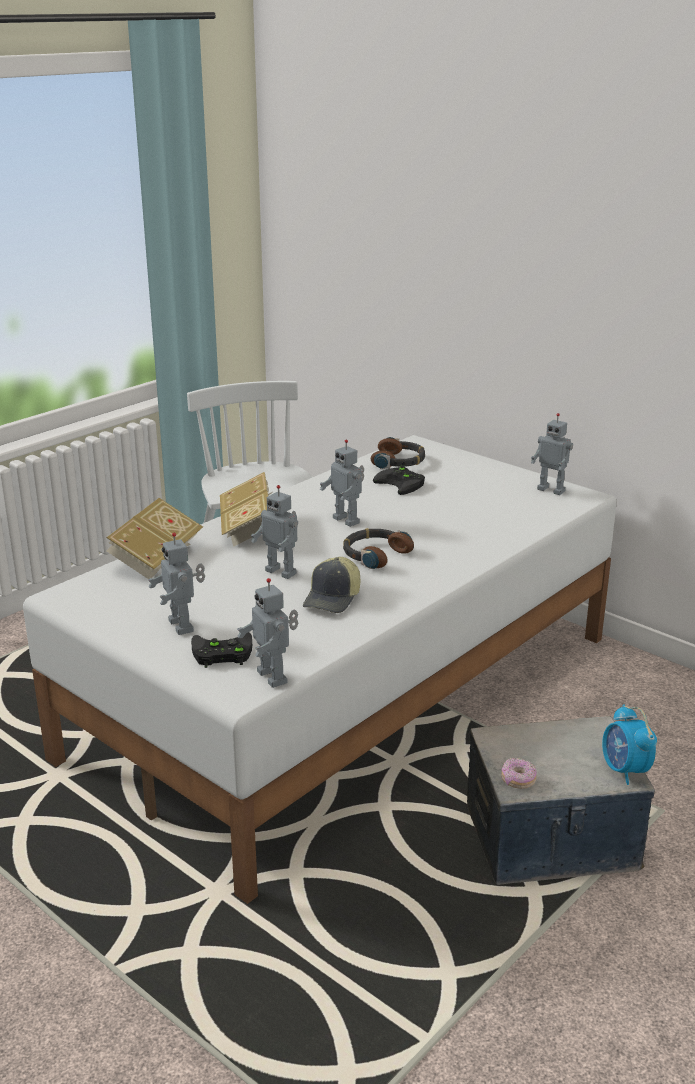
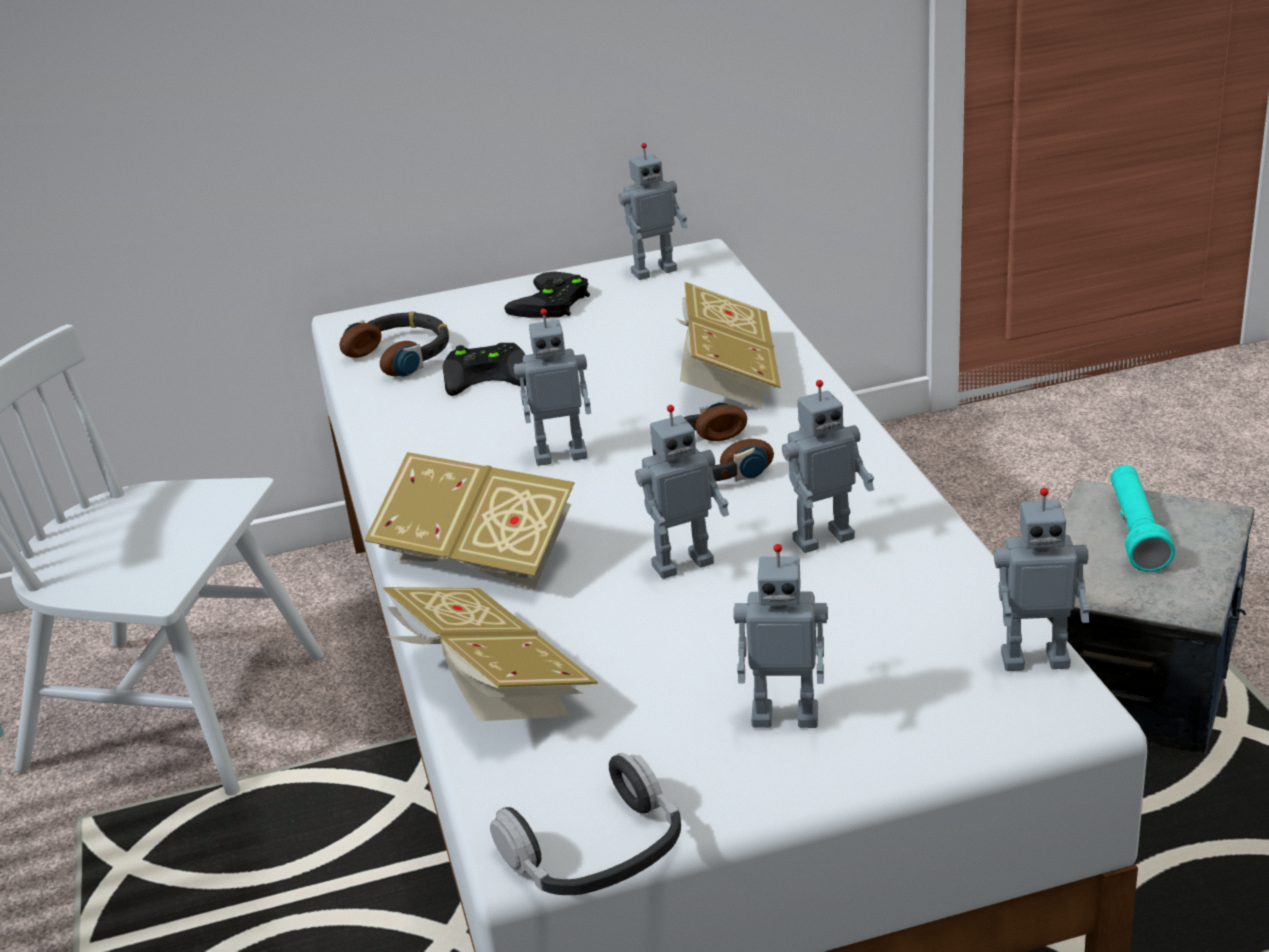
camera: 55 degrees left, 5 degrees up
(67, 609) = (596, 851): none -> headphones
(220, 654) = (919, 696): black game controller -> black game controller (551, 303)
(333, 599) = (822, 537): cap -> toy robot
(460, 537) = (727, 378): none -> book
(518, 780) = (1177, 600): donut -> none
(575, 749) = (1135, 531): none -> turquoise flashlight
(624, 770) = (1204, 512): alarm clock -> none

